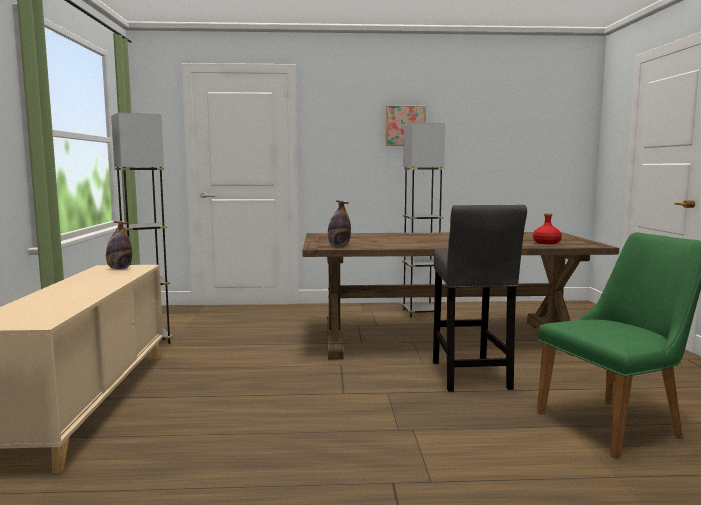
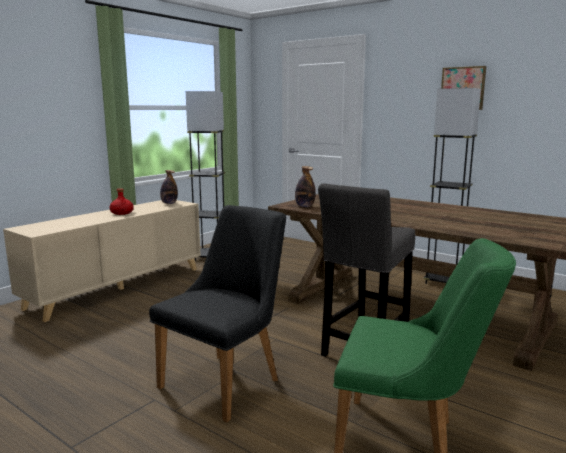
camera: 40 degrees right, 5 degrees up
(419, 437) = (228, 379): none -> black chair
(546, 243) = (510, 233): red bottle -> red bottle (122, 213)

